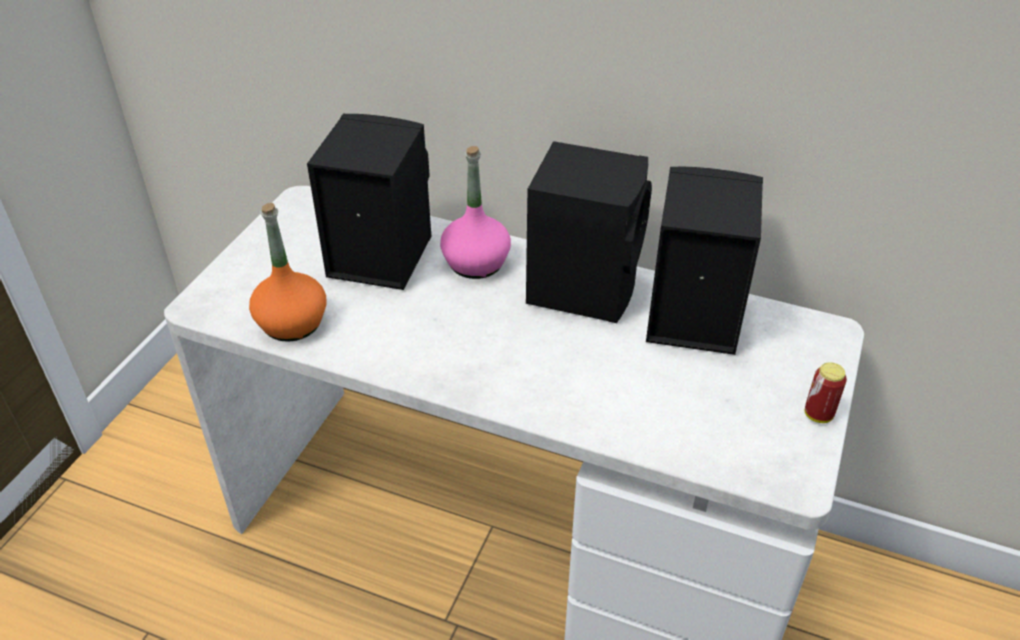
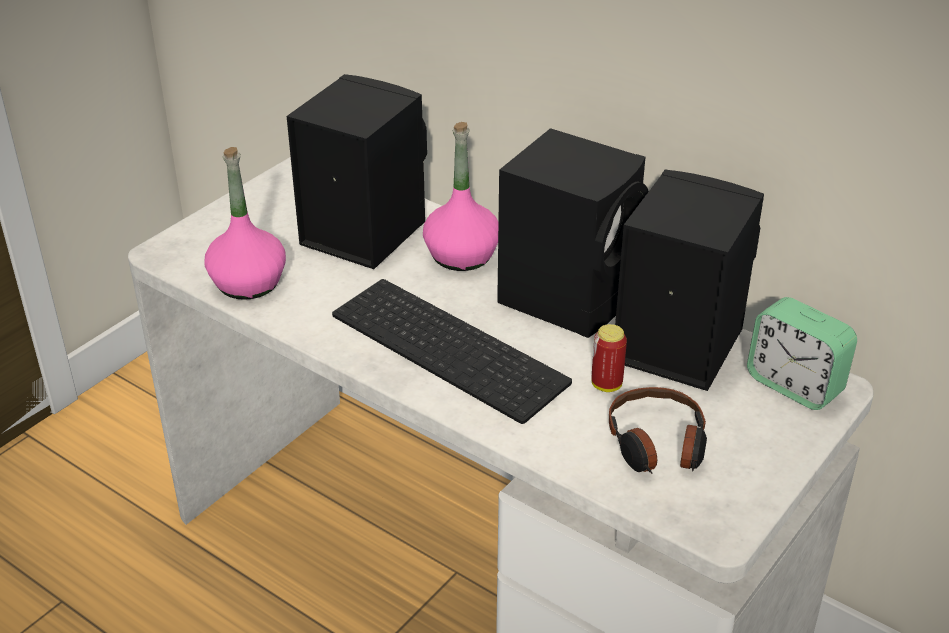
camera: 15 degrees right, 5 degrees down
(292, 323) = (248, 283): orange bottle -> pink bottle
(504, 354) = (453, 347): none -> keyboard
(714, 413) = (657, 444): none -> headphones
(801, 335) = (794, 385): none -> alarm clock
(818, 415) = (775, 467): can -> can (606, 385)

